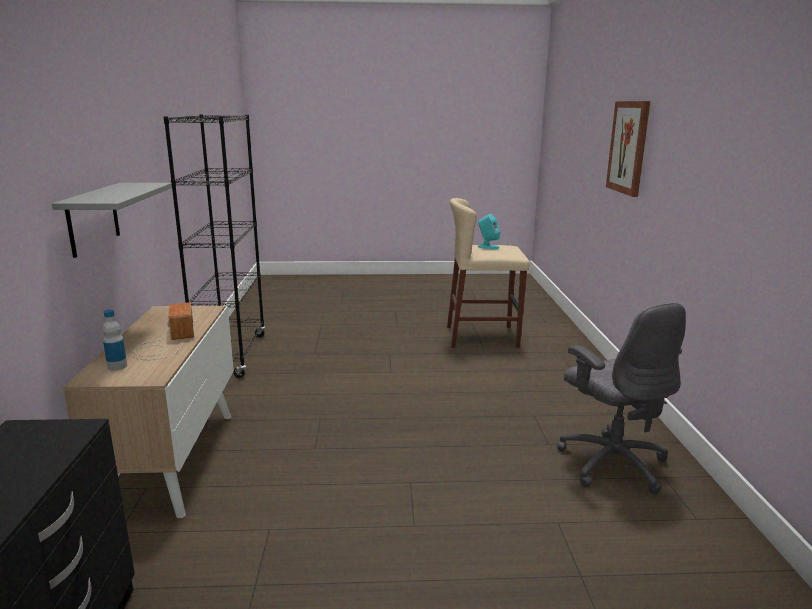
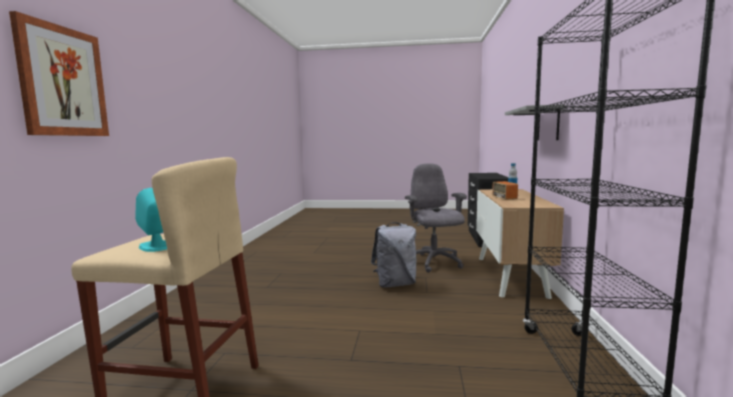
camera: 170 degrees left, 10 degrees down
(362, 430) = (395, 284): none -> grey backpack
(612, 462) = (258, 265): grey office chair -> grey office chair (433, 263)

